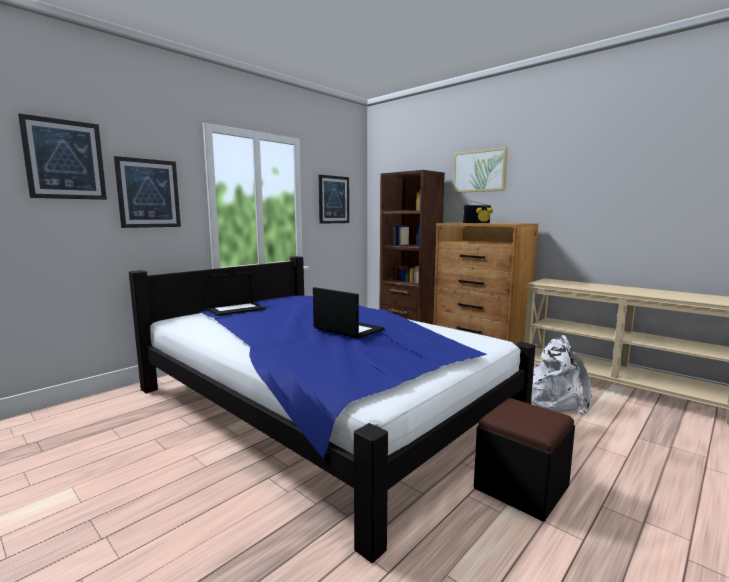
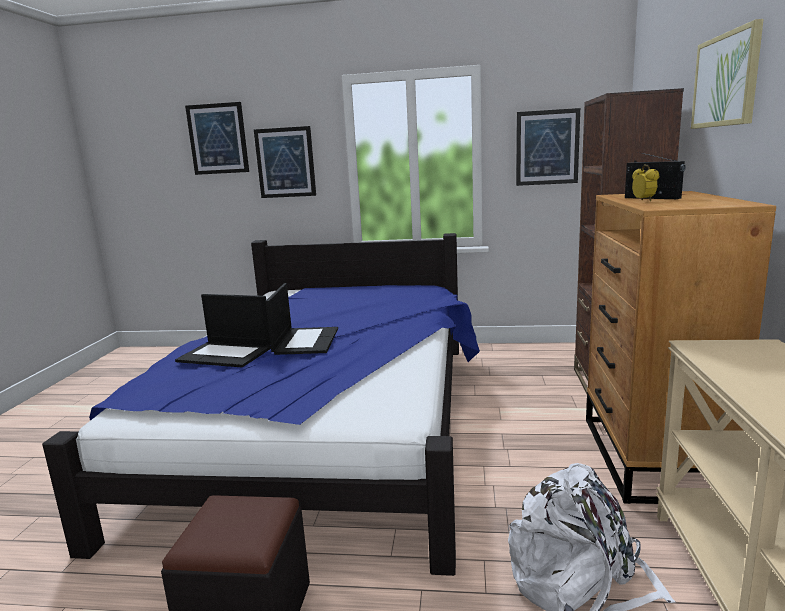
camera: 55 degrees right, 5 degrees up
(236, 309) = (326, 292): laptop -> laptop (226, 354)

